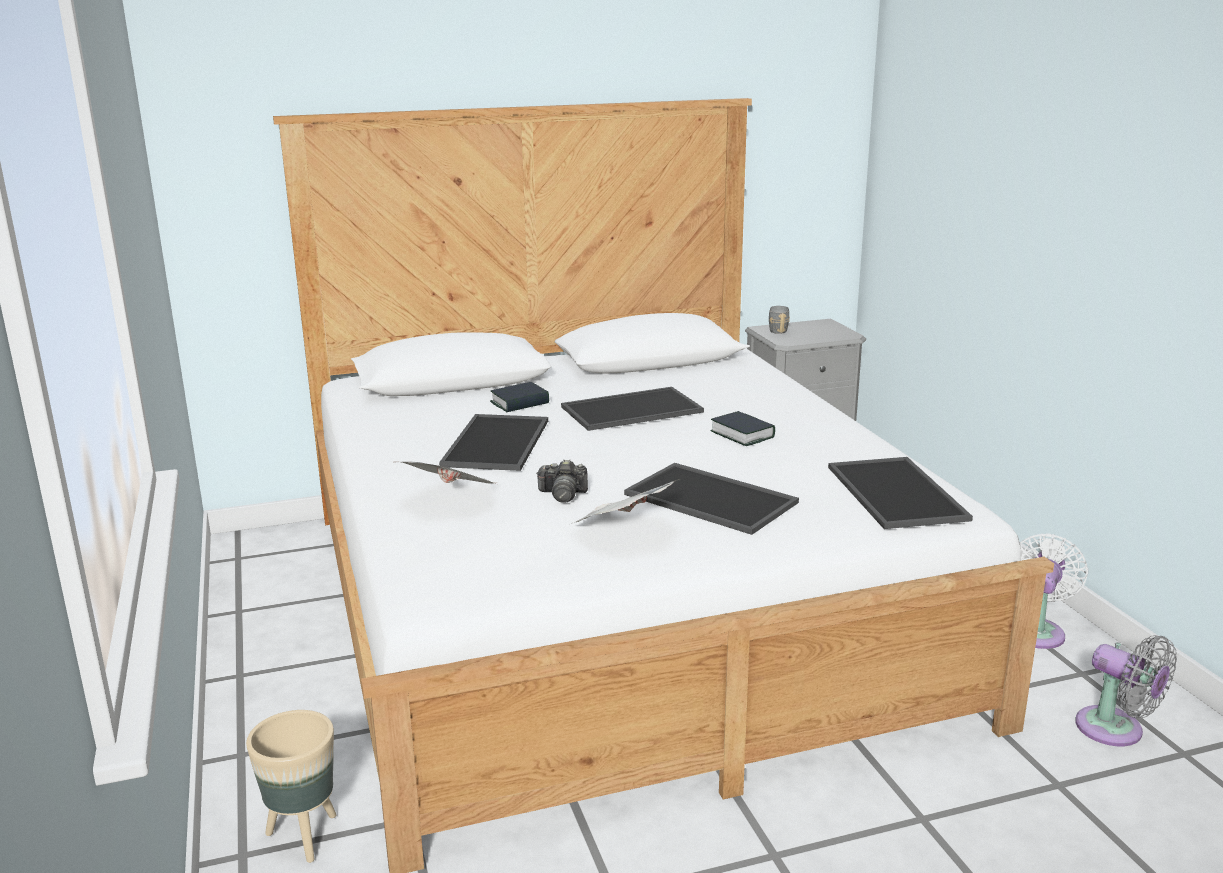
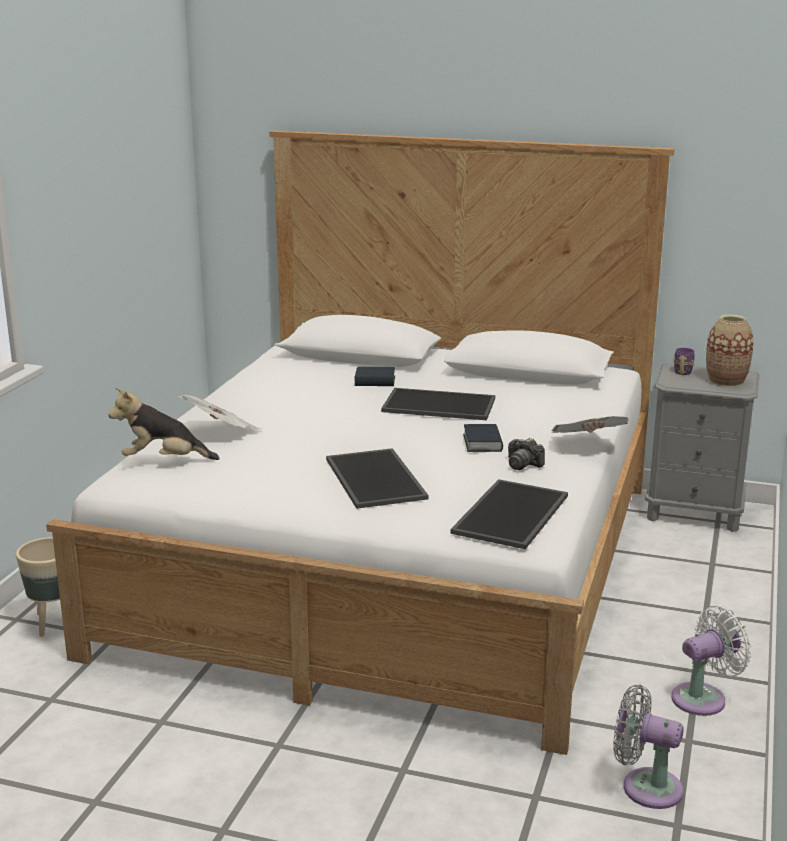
camera: 35 degrees right, 0 degrees up
(451, 550) = (163, 460): none -> plush toy
(498, 443) = (308, 405): tray -> none
(563, 494) = (282, 447): camera -> camera (523, 464)
(623, 529) = (281, 480): newspaper -> newspaper (588, 445)
(776, 330) = (683, 371): grey mug -> purple mug
(825, 331) = (726, 381): none -> vase
(1115, 730) = (645, 787): grey fan -> grey fan turned 120 degrees clockwise

